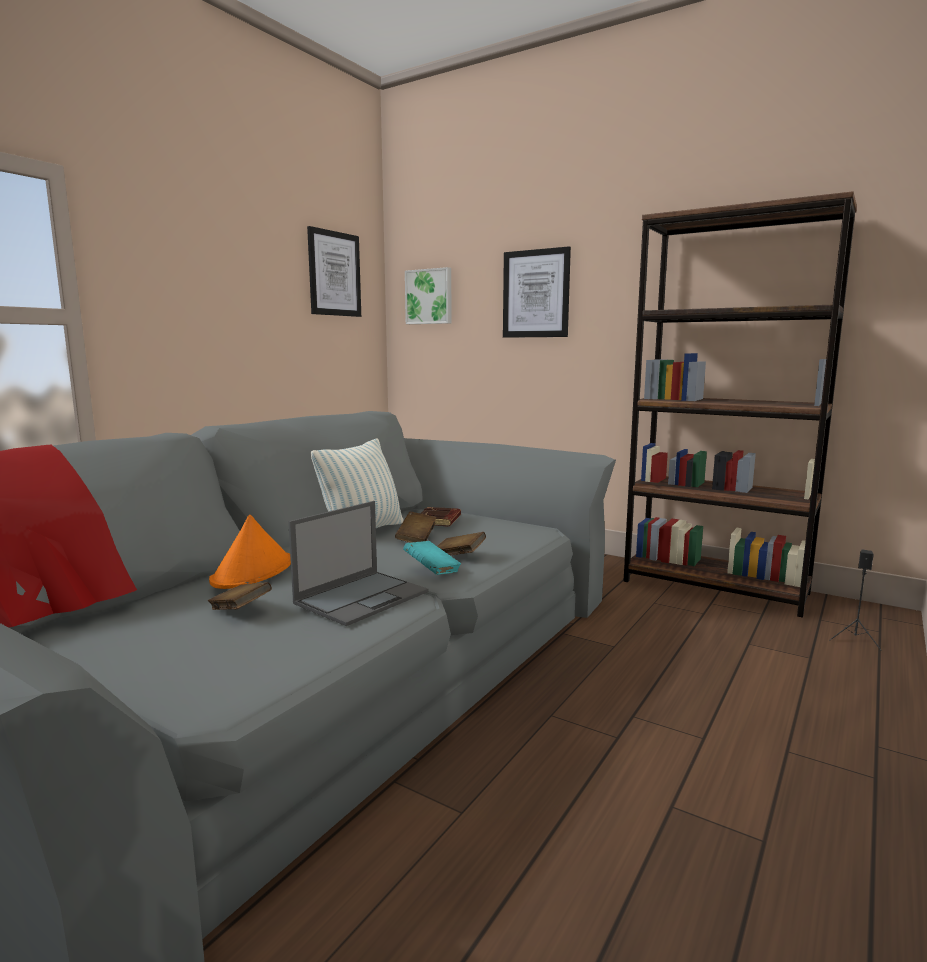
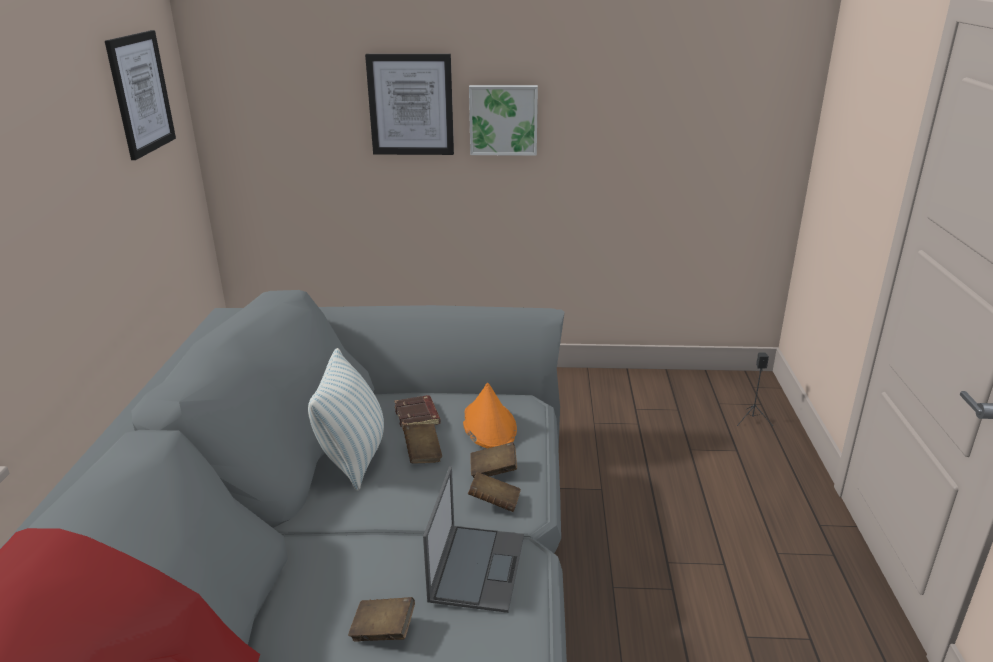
camera: 30 degrees left, 15 degrees up
(253, 572) = (328, 569): orange hat -> orange hat (489, 425)
(429, 297) = (260, 101): picture -> picture (503, 120)
(432, 570) = (494, 502): turquoise book -> brown book
(715, 587) = (625, 386): brown bookcase -> none

